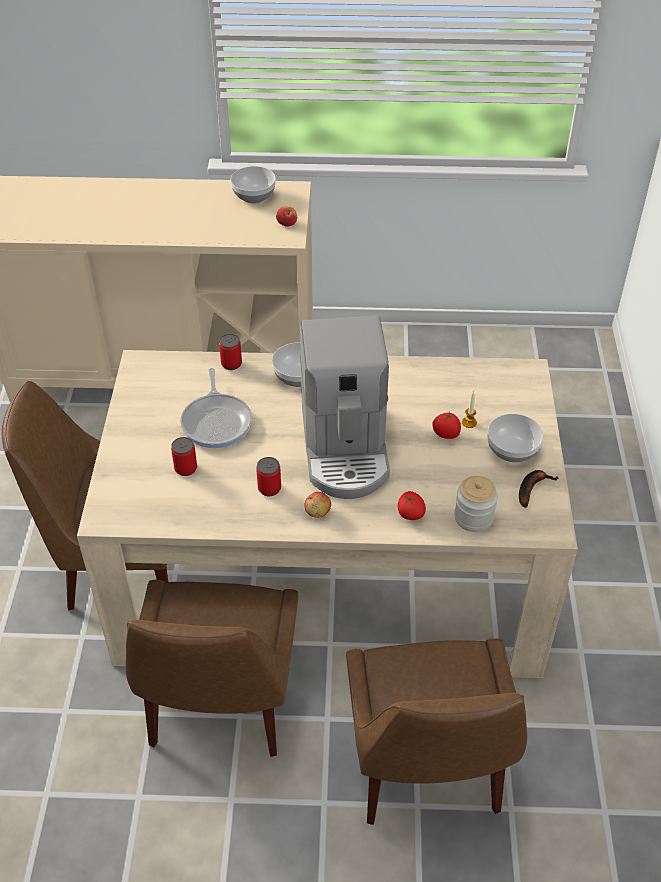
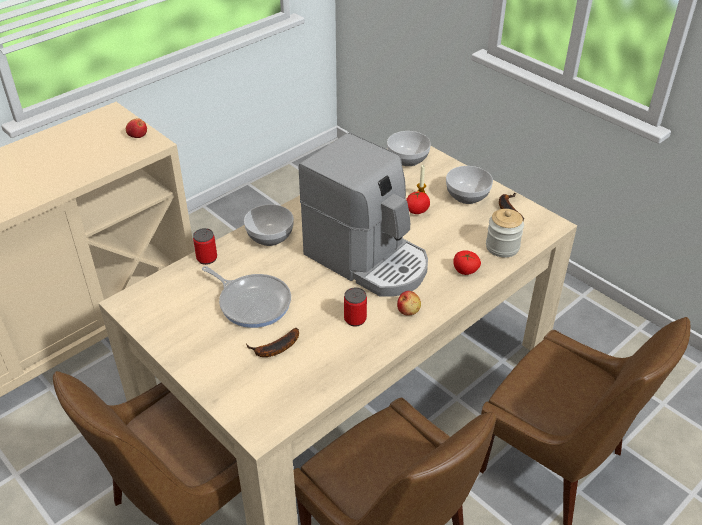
camera: 45 degrees left, 5 degrees down
(186, 468) = (274, 349): can -> banana
(254, 196) = (83, 131): bowl -> bowl (408, 159)

